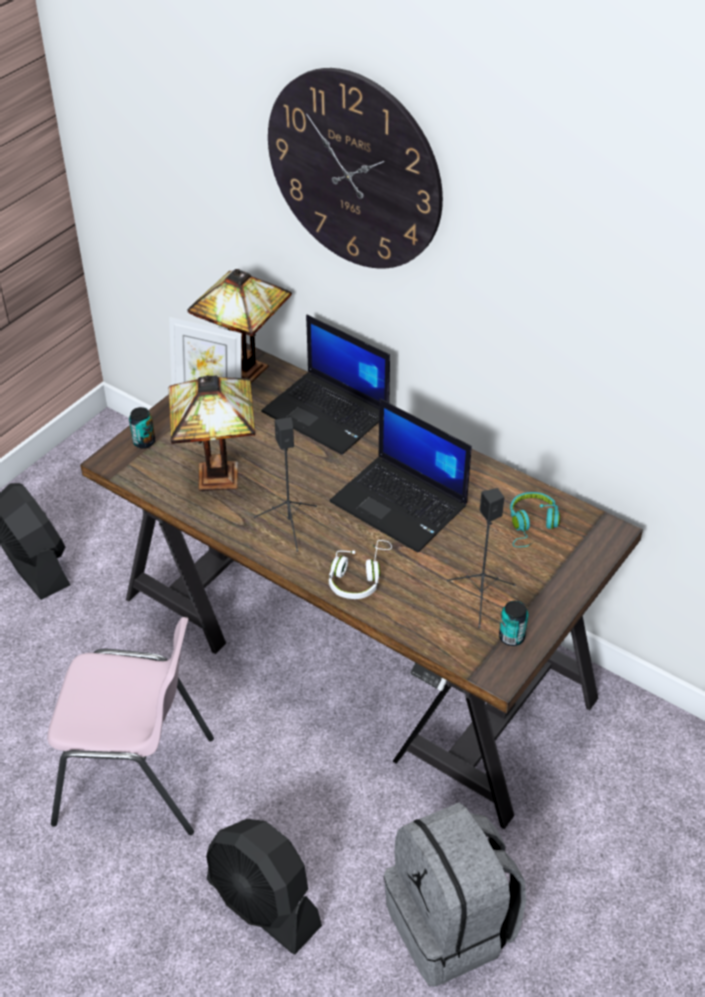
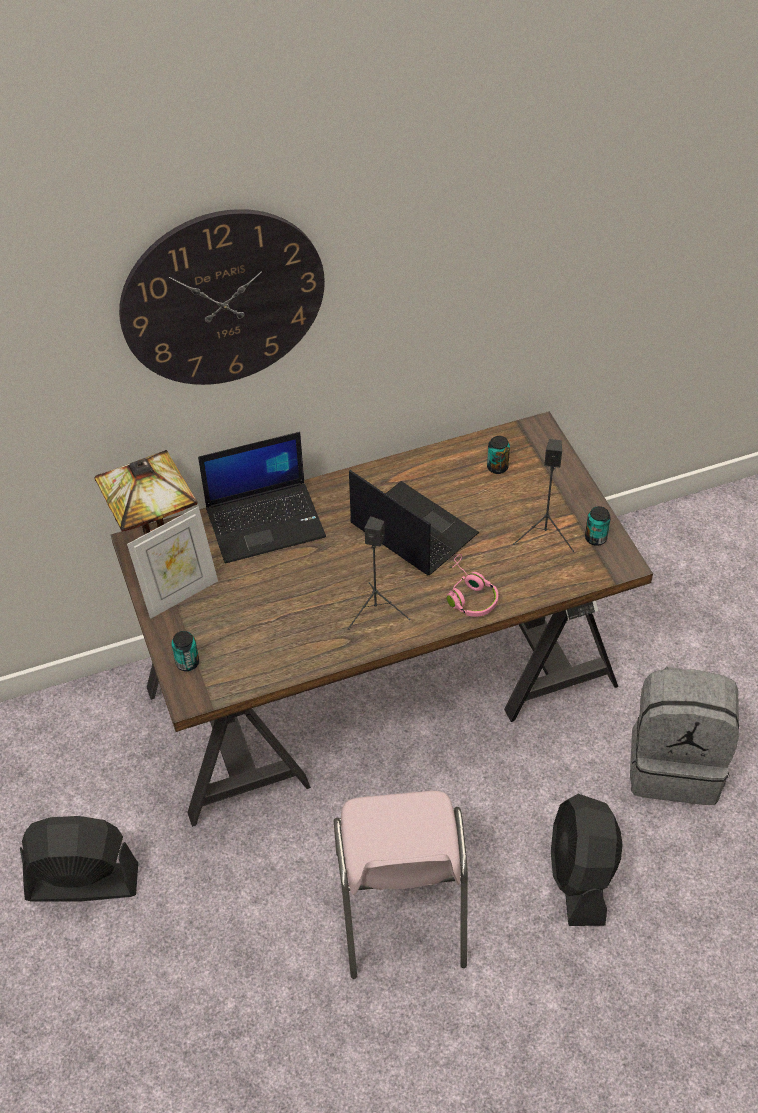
camera: 55 degrees left, 5 degrees up
(137, 780) = (400, 910): pink chair -> pink chair turned 135 degrees clockwise
(220, 479) = (283, 630): table lamp -> none
(263, 904) = (581, 876): black fan -> black fan turned 105 degrees clockwise
(359, 577) = (468, 595): white headphones -> pink headphones
(401, 504) = (411, 529): laptop -> laptop turned 120 degrees counterclockwise
(532, 525) = (497, 467): turquoise headphones -> can

